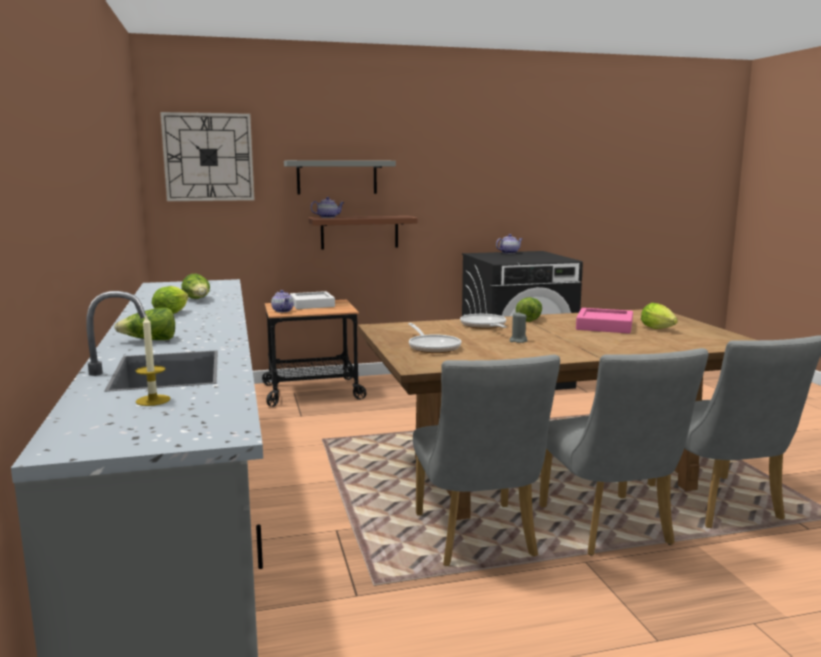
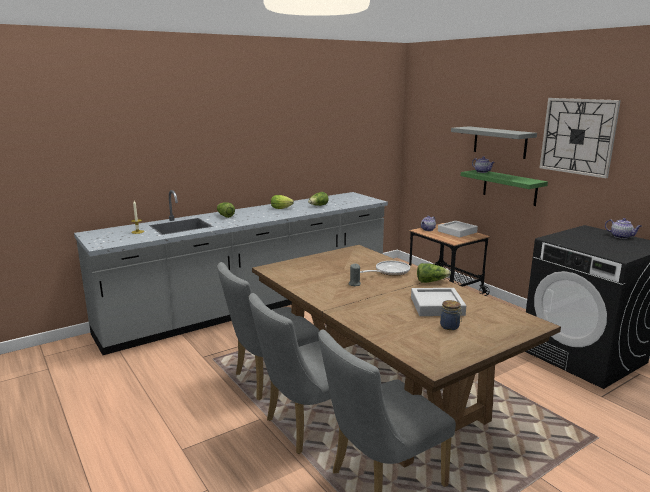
camera: 70 degrees right, 5 degrees up
(208, 157) = (431, 120): wall clock -> wall clock (578, 136)
(359, 232) = (509, 187): brown shelf -> green shelf
(433, 347) = (317, 266): frying pan -> none
(604, 326) = (437, 306): pink tray -> grey tray
(659, 329) = (450, 327): lettuce -> jar

